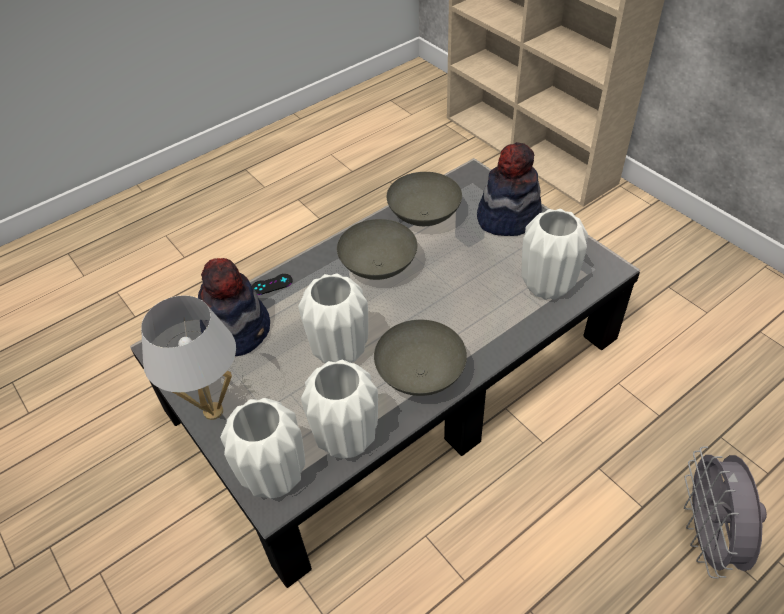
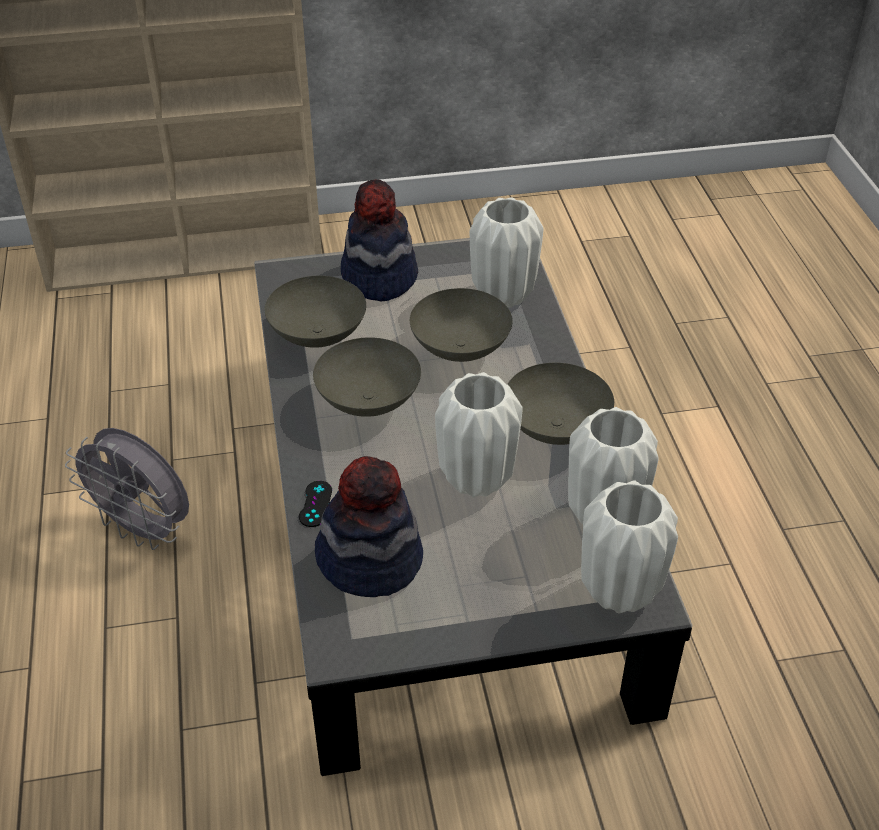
camera: 65 degrees left, 5 degrees down
(213, 411) = (488, 622): white table lamp -> none
(467, 289) = (461, 348): none -> grey bowl
(707, 538) = (769, 383): grey fan -> grey fan (144, 530)

